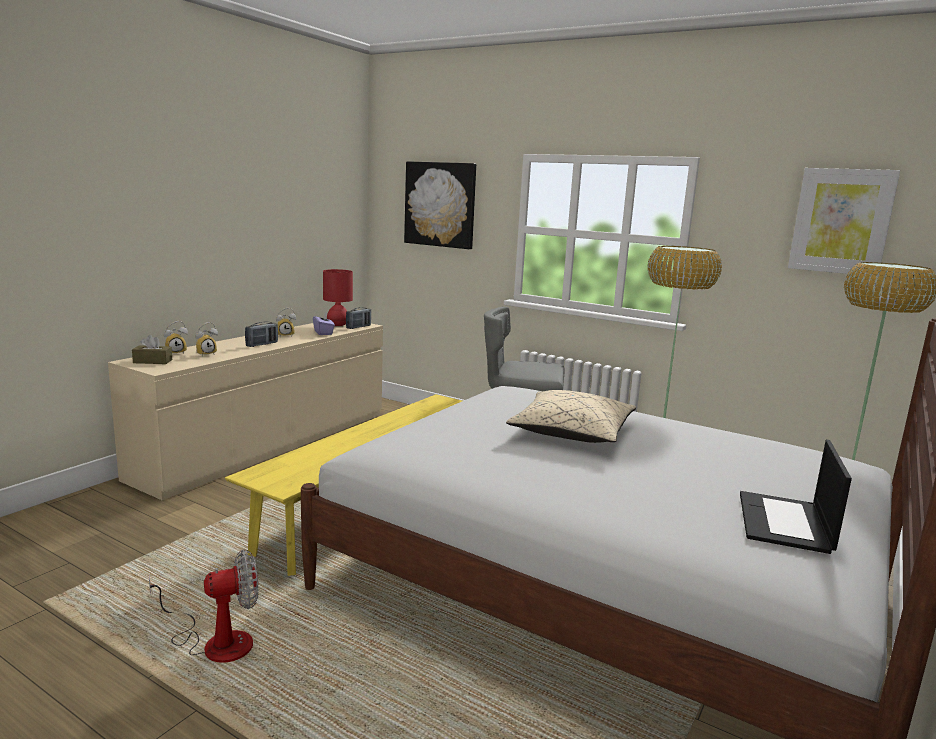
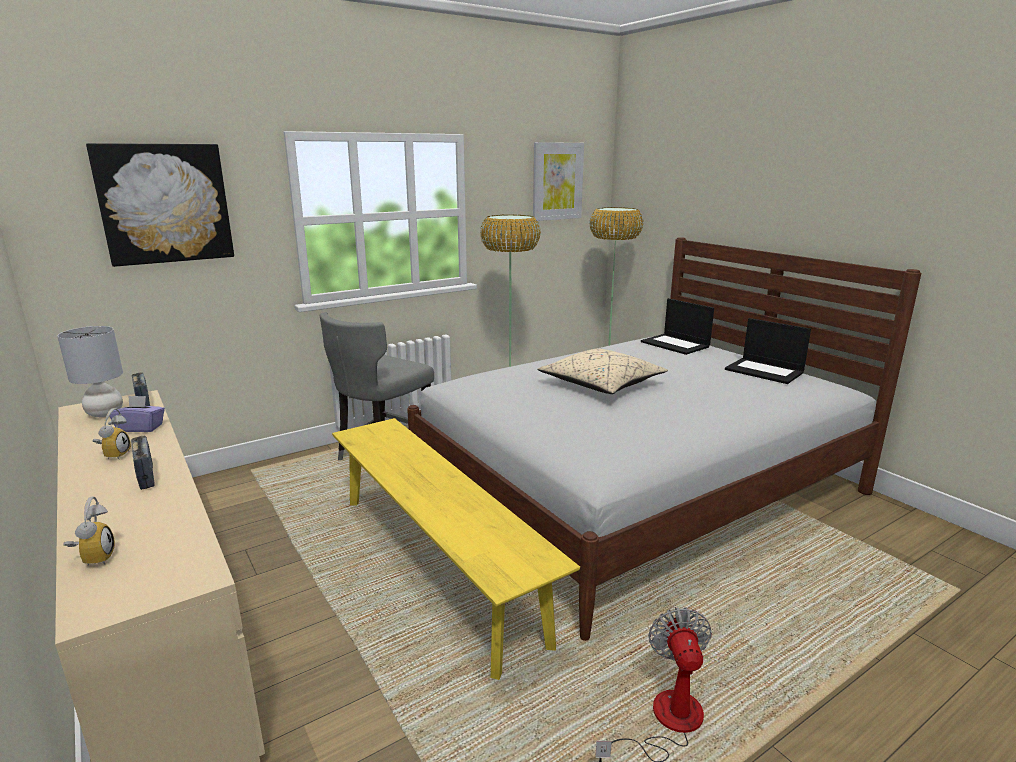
camera: 65 degrees left, 5 degrees up
(152, 361) = (128, 585): brown tissue box -> none
(206, 354) = (144, 528): alarm clock -> none
(337, 324) = (104, 414): red table lamp -> grey table lamp
(802, 462) = (676, 344): none -> laptop

